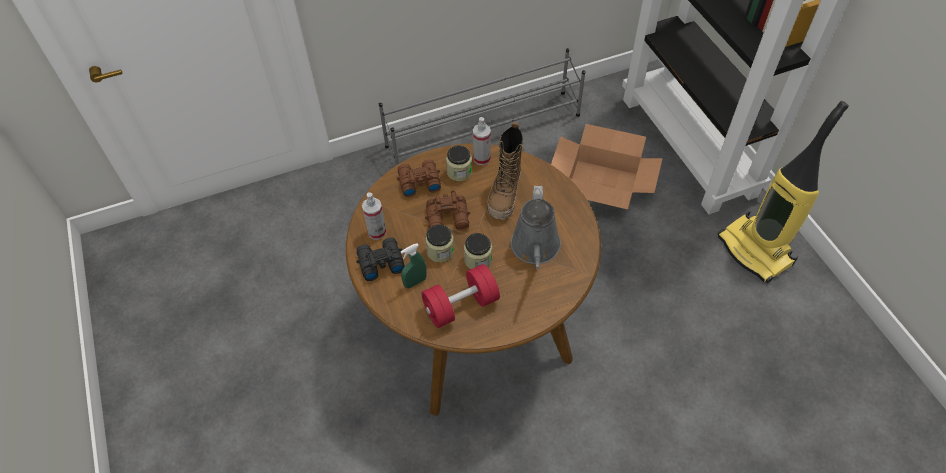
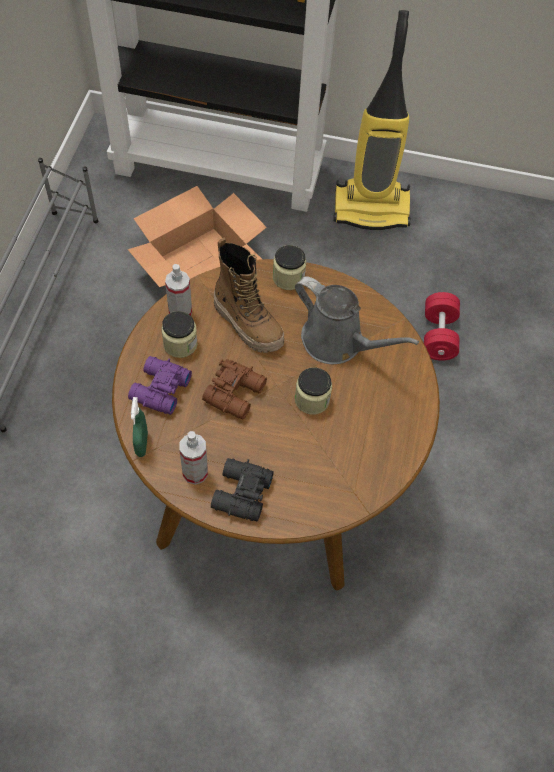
camera: 60 degrees left, 5 degrees up
(415, 282) = (294, 475): green spray bottle -> green spray bottle (142, 444)
(418, 182) = (159, 390): brown binoculars -> purple binoculars
(440, 251) = (273, 427): jar -> jar (288, 278)
(461, 305) = (357, 450): red dumbbell -> red dumbbell (438, 336)

